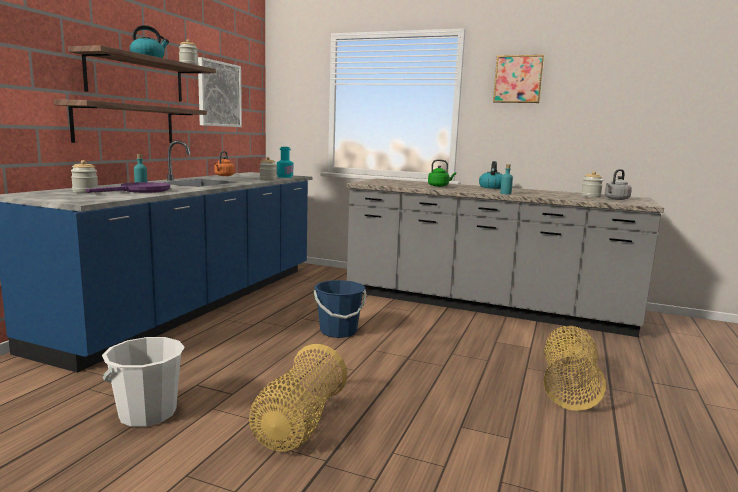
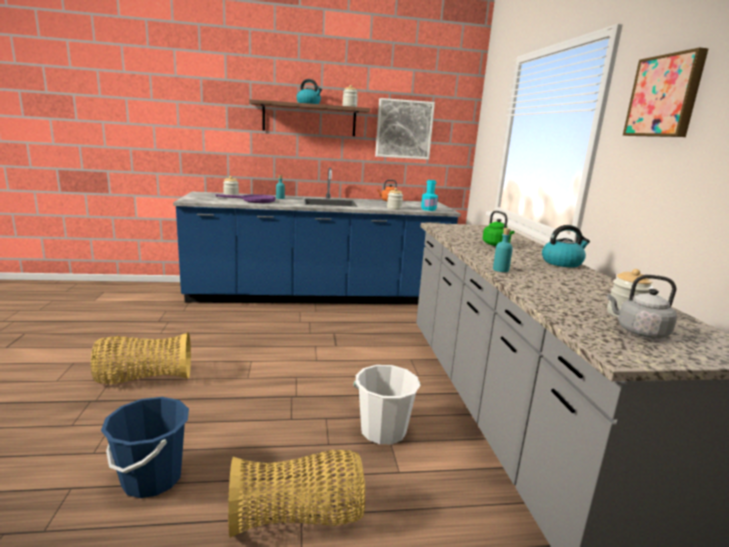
camera: 60 degrees right, 5 degrees up
(125, 124) = (296, 153): shelf -> none
(147, 413) = (142, 332): white bucket -> white bucket (383, 431)
(338, 331) = (321, 353): blue bucket -> blue bucket (152, 478)

